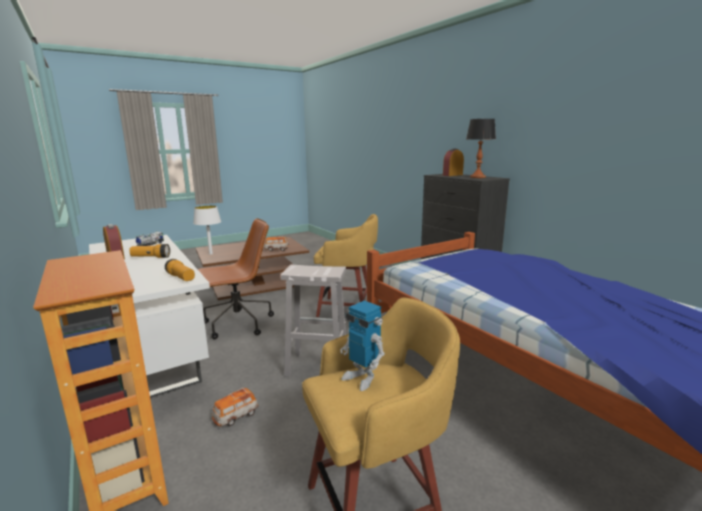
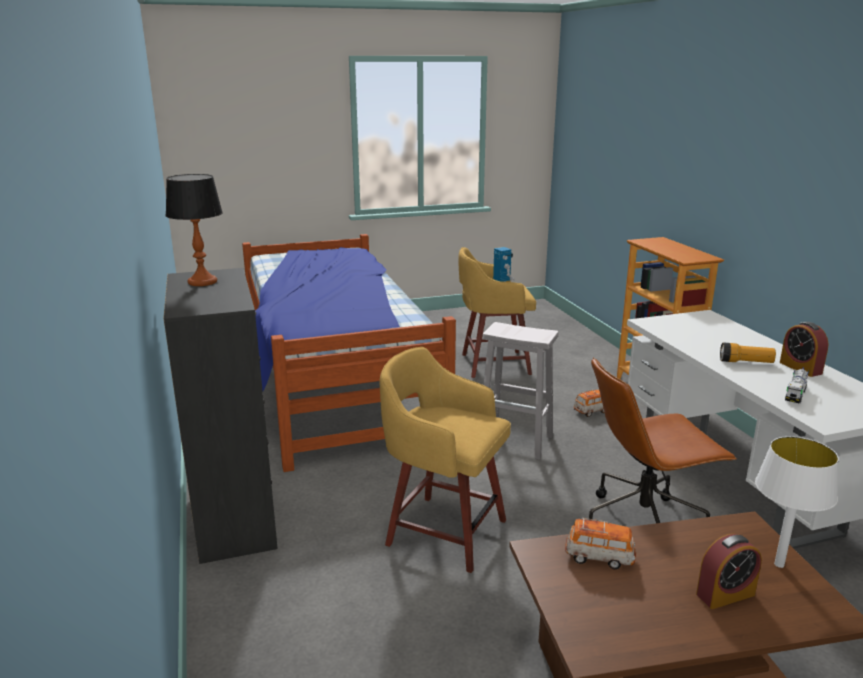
camera: 165 degrees left, 5 degrees up
(181, 278) = (661, 326): flashlight -> none
(452, 175) = (206, 299): alarm clock -> alarm clock (725, 594)

